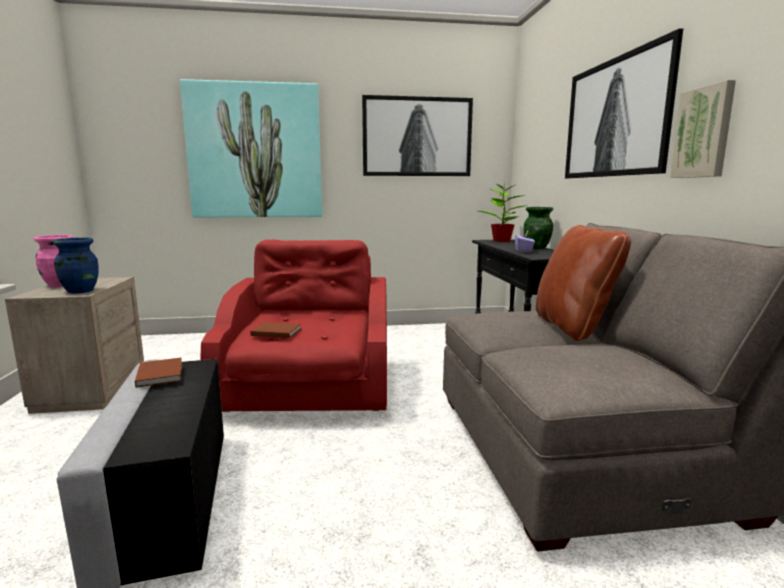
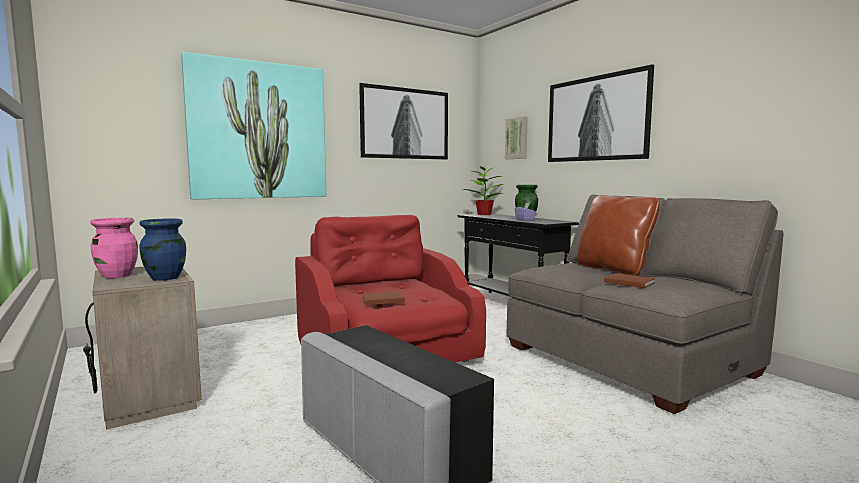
camera: 25 degrees left, 5 degrees down
(161, 374) = (350, 339): brown book -> brown book (628, 282)
(704, 133) = (678, 133): picture -> picture (517, 138)

